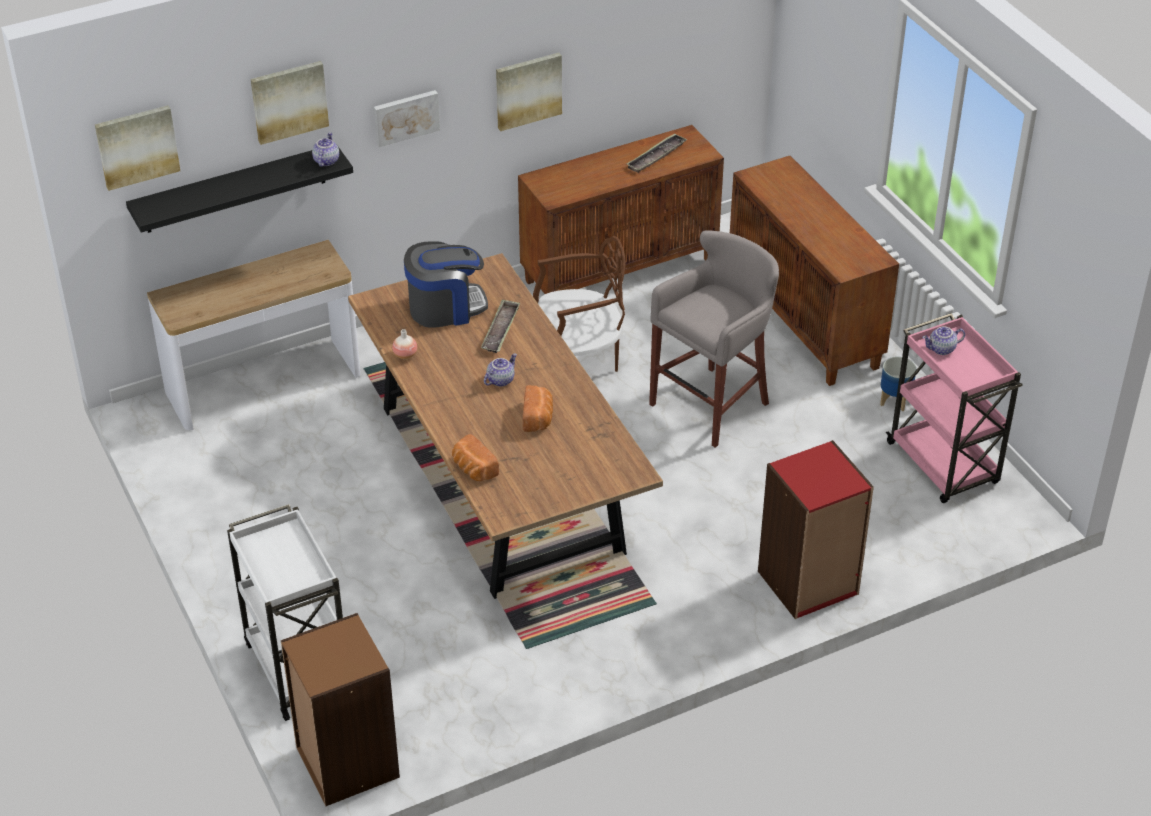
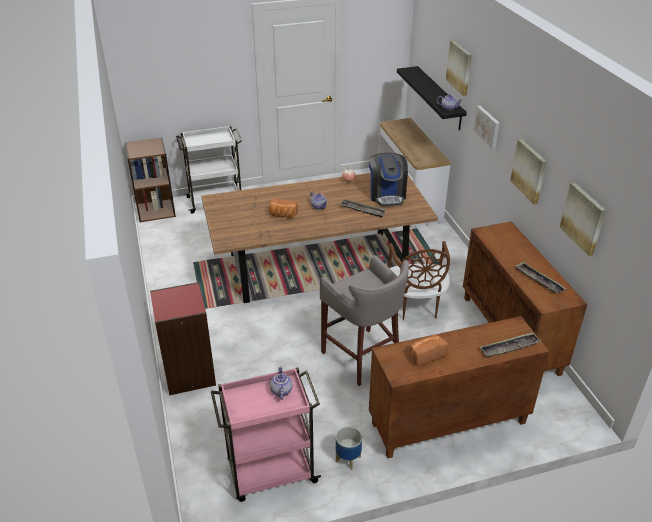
camera: 100 degrees right, 5 degrees down
(137, 146) = (424, 40): picture -> picture (583, 218)
(473, 469) = (251, 193): bread -> bread (426, 355)
(796, 181) = (509, 348): none -> tray

